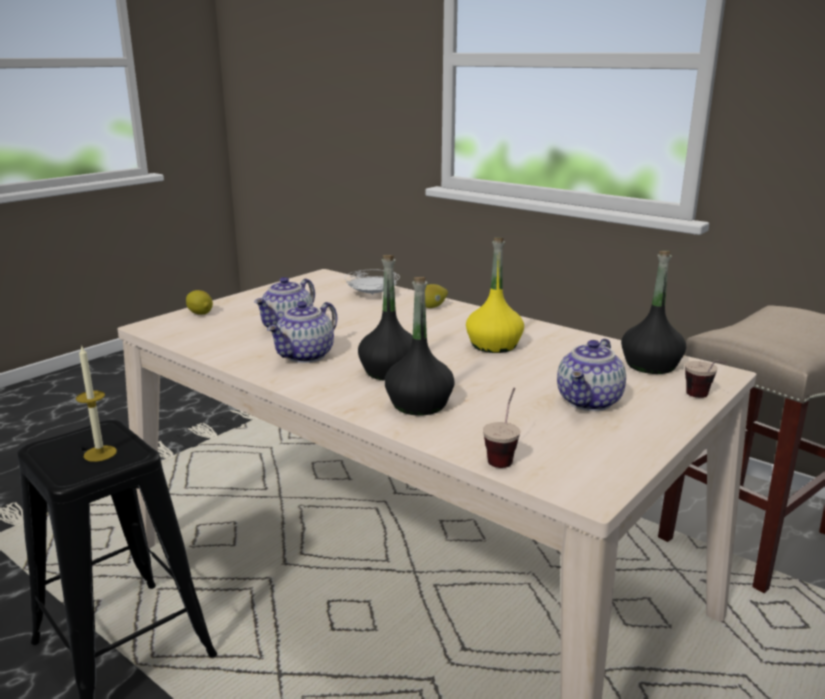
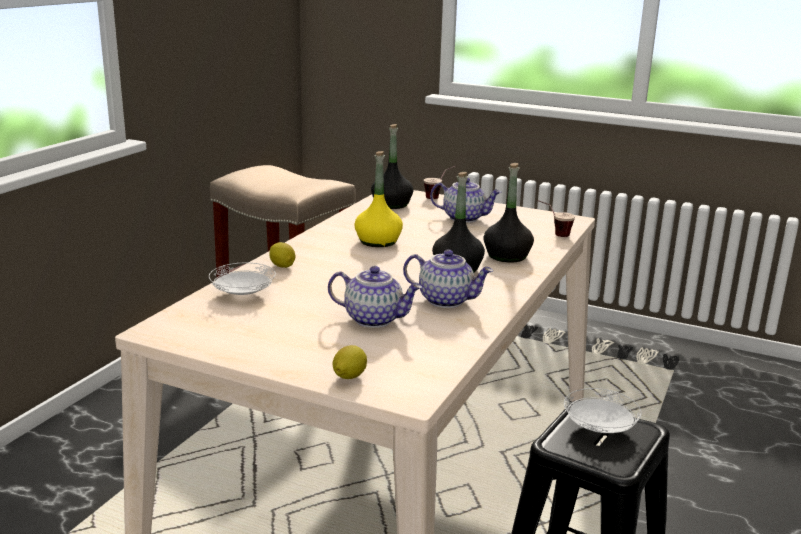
camera: 105 degrees left, 0 degrees up
(100, 453) = (599, 429): candle -> white plate

